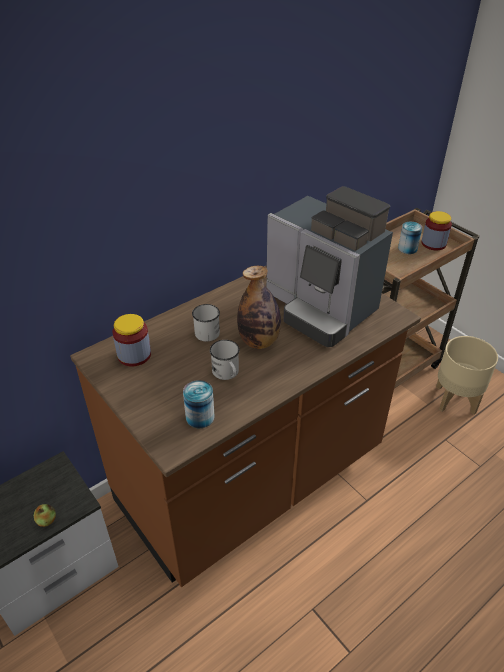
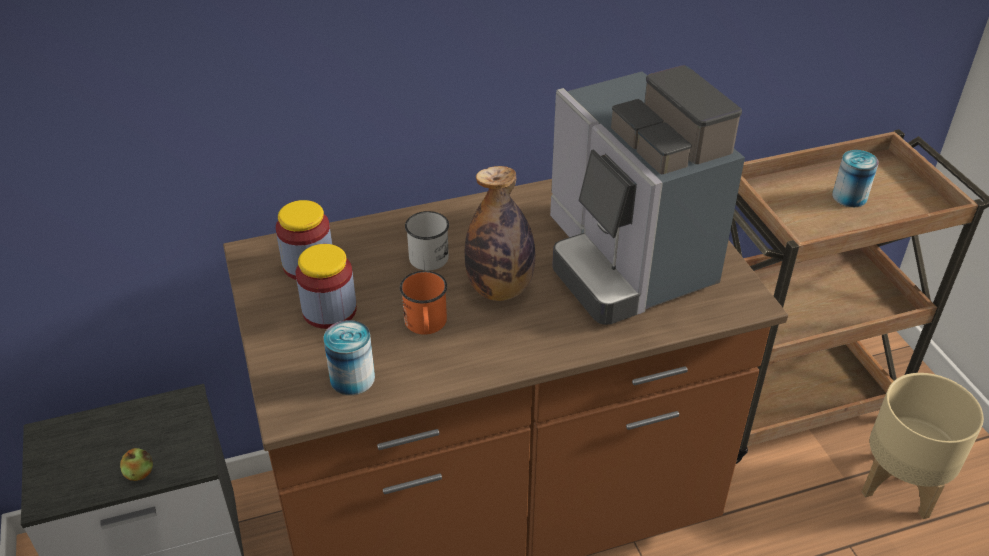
camera: 20 degrees right, 0 degrees up
(227, 373) = (426, 325): white mug -> orange mug
(433, 244) = (902, 198): jar -> jar (329, 310)

